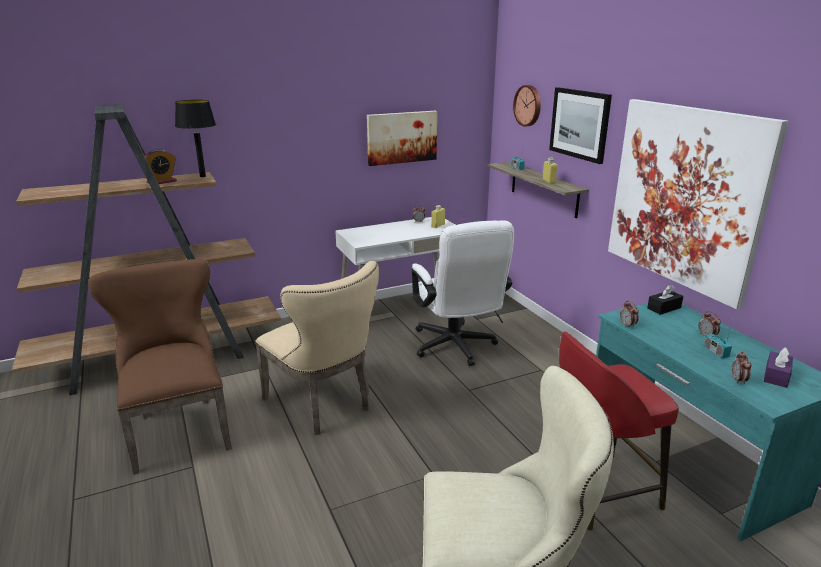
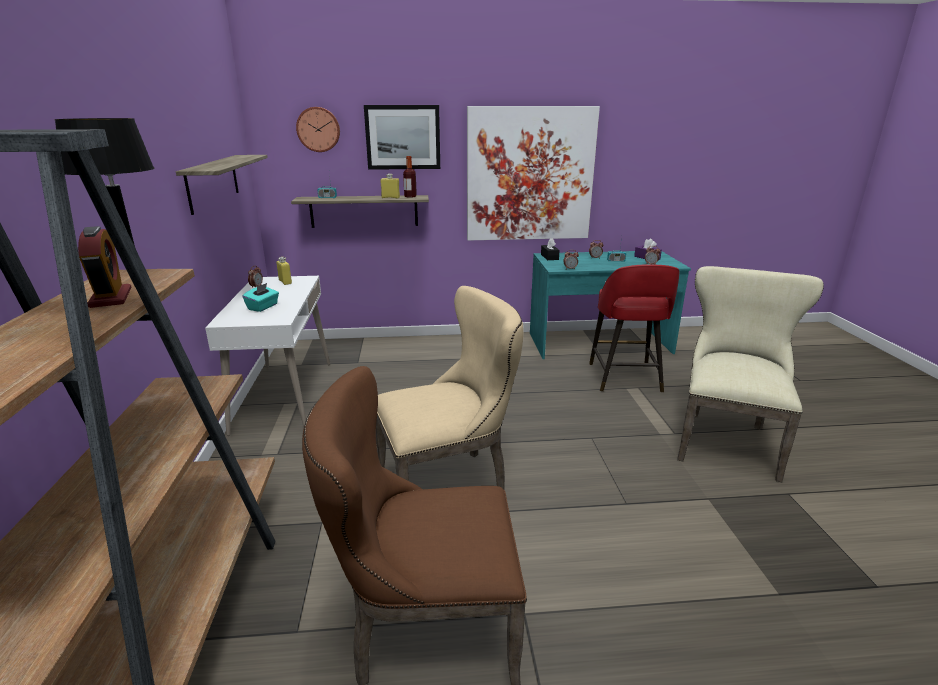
camera: 70 degrees left, 0 degrees up
(380, 233) = (263, 307): none -> turquoise tissue box
(401, 137) = (213, 182): picture -> shelf
(456, 348) = (402, 384): white office chair -> none
(566, 185) = (410, 196): none -> bottle

